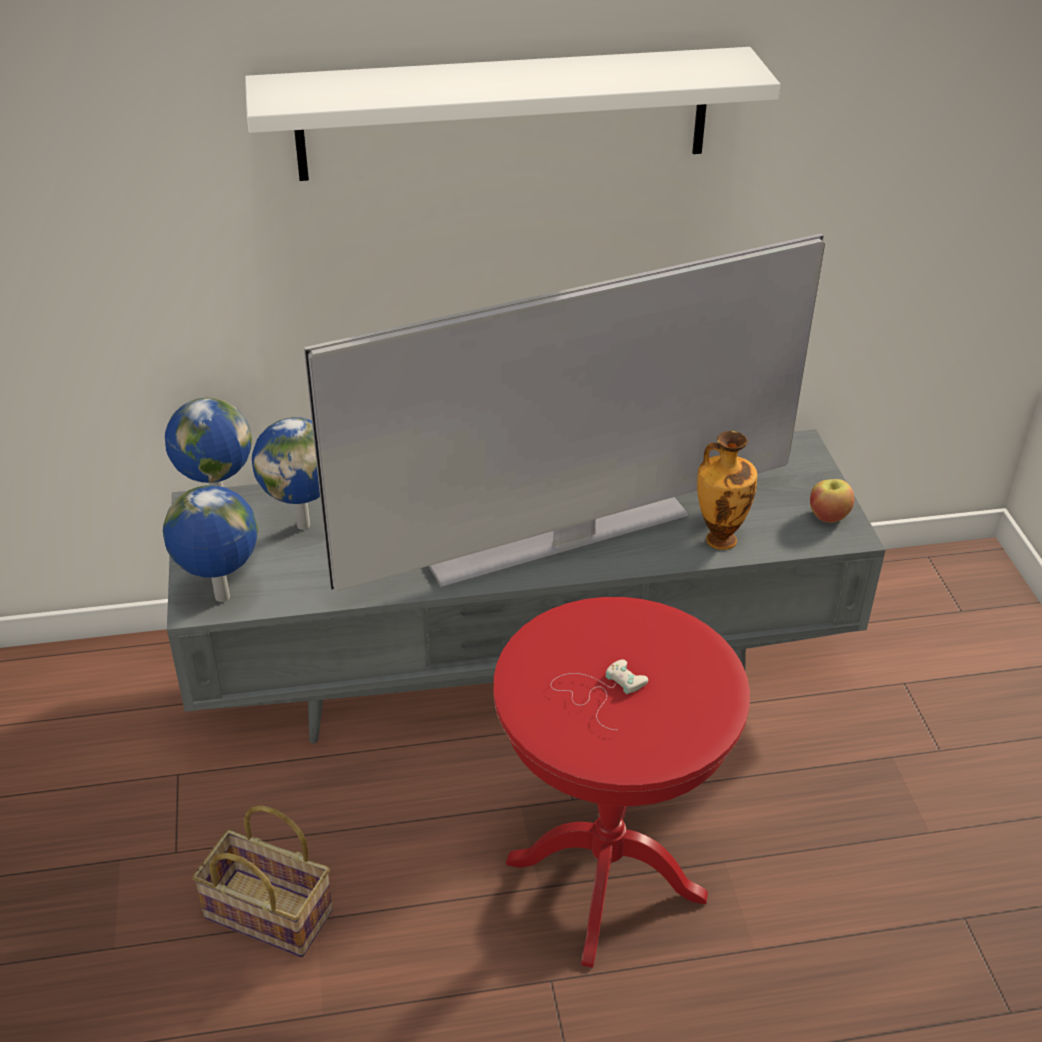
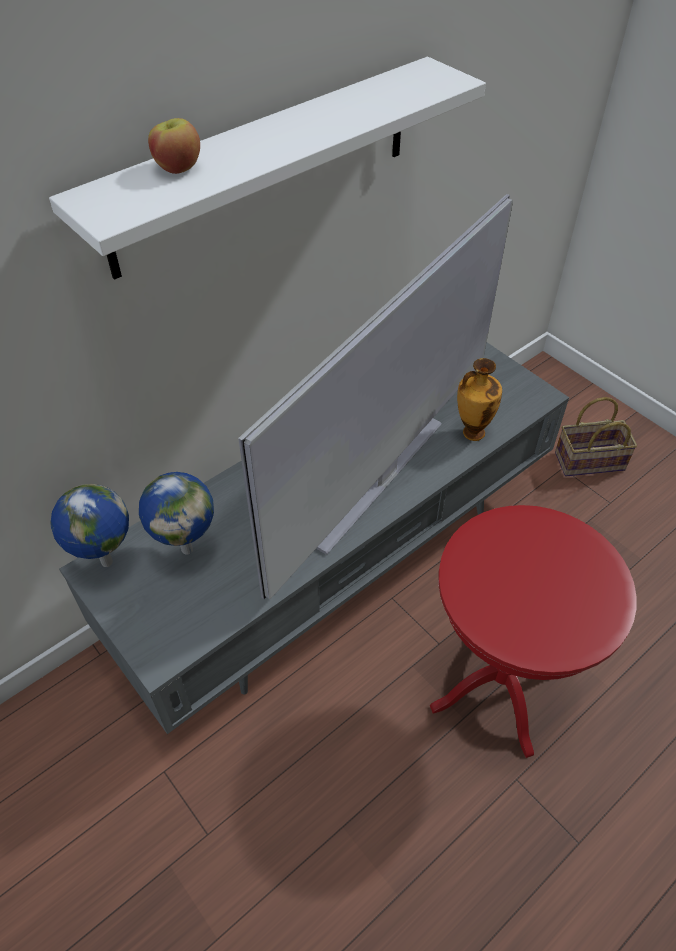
camera: 30 degrees left, 10 degrees up
(222, 598) = (173, 643): globe -> none
(264, 915) = (306, 845): basket -> basket (588, 462)
(598, 691) = (528, 596): white game controller -> none
(828, 515) = (520, 387): apple -> apple (178, 167)

